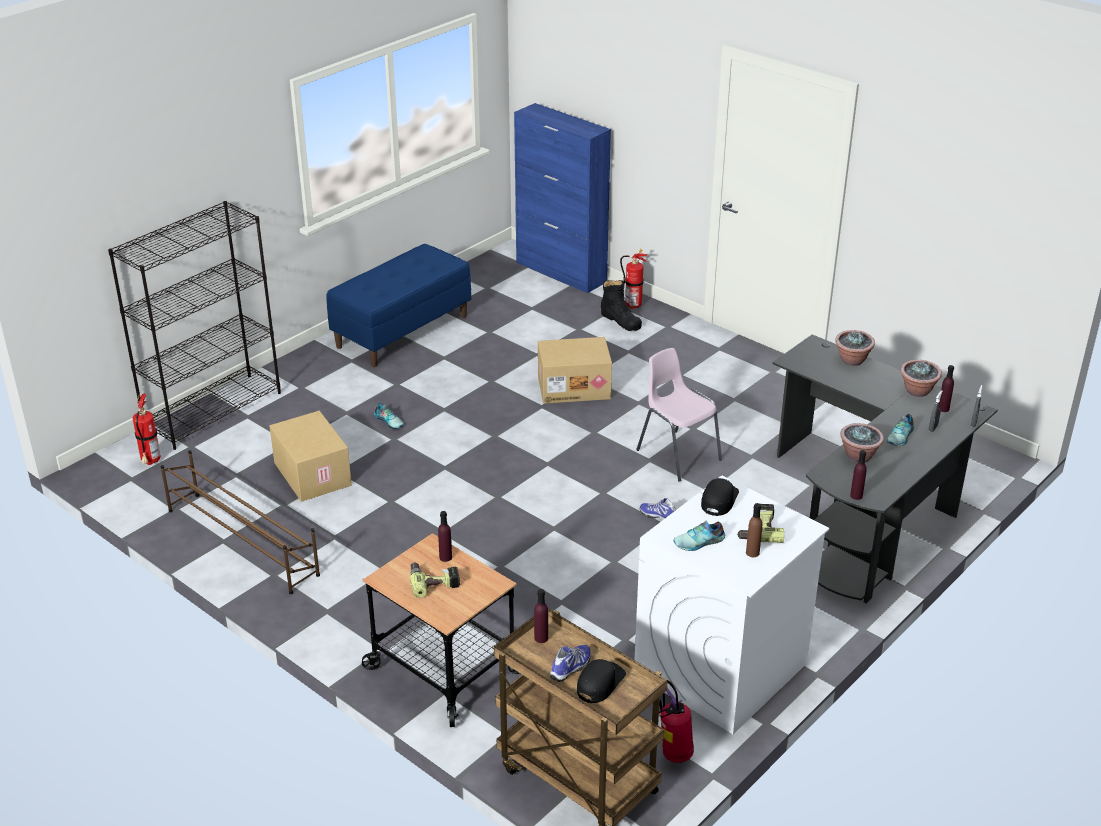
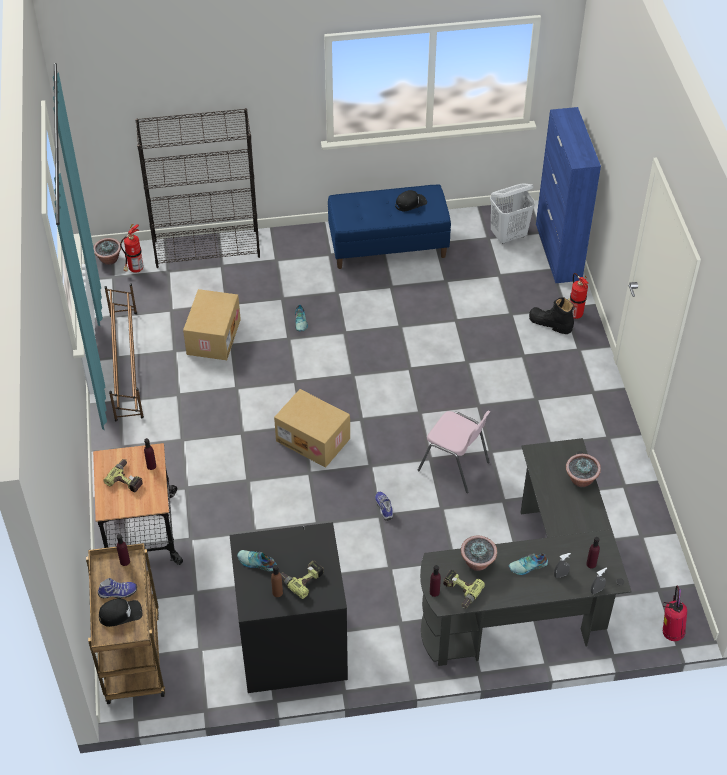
camera: 40 degrees right, 15 degrees up
(503, 279) = (509, 235): none -> white laundry basket
(574, 387) = (450, 365): cardboard box -> cardboard box (314, 439)
(620, 320) = (550, 323): black boot -> black boot turned 120 degrees clockwise
(674, 755) = (200, 680): fire extinguisher -> fire extinguisher (670, 632)
(677, 455) = (454, 466): pink chair -> pink chair turned 120 degrees clockwise
(719, 500) = (307, 540): black cap -> black cap (410, 203)
(720, 670) = (291, 645): white washing machine -> black washing machine
(875, 484) = (459, 592): none -> power drill
(917, 391) = (593, 537): potted plant -> potted plant (109, 260)

